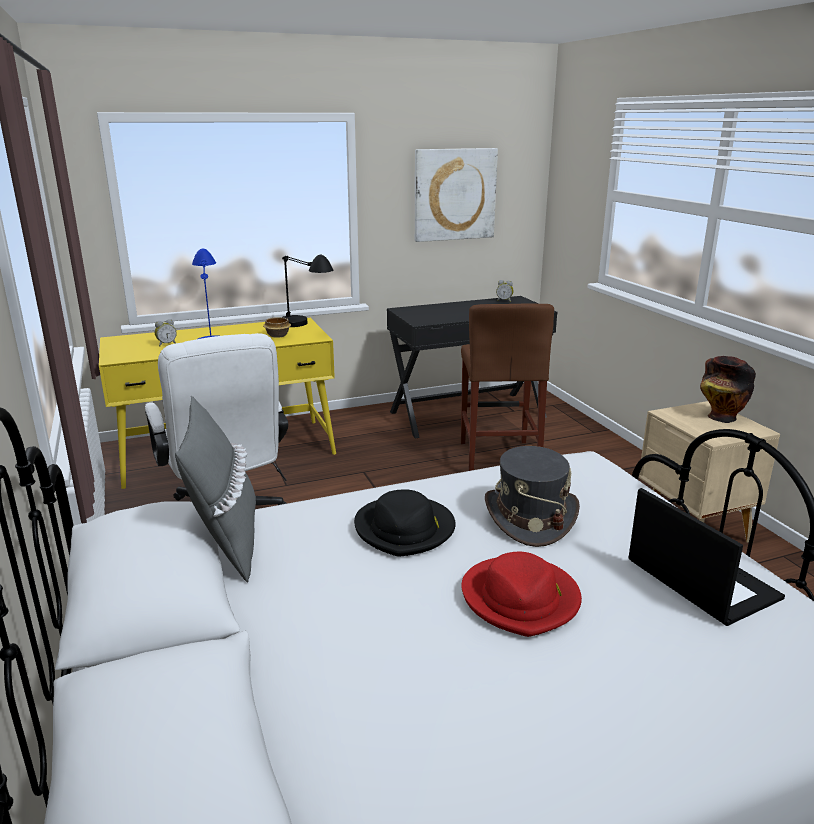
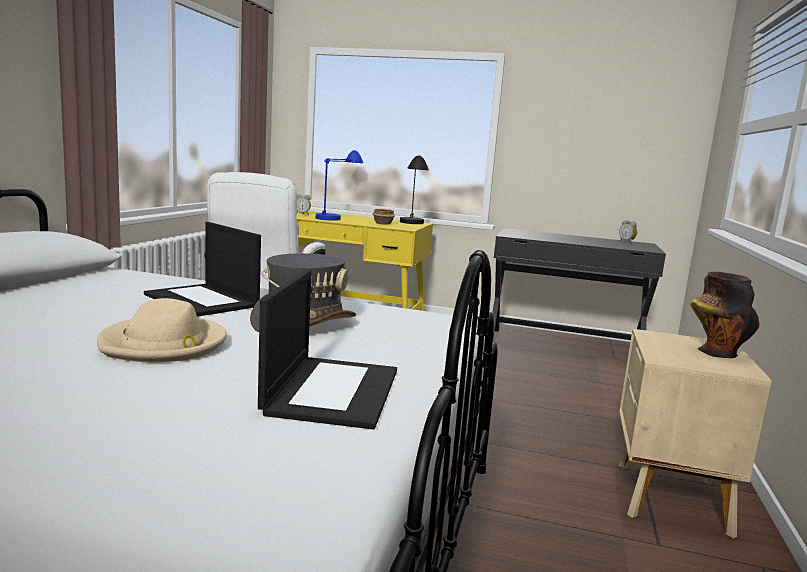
camera: 35 degrees right, 10 degrees down
(226, 543) = (96, 275): grey pillow -> none
(405, 529) = (203, 300): black hat -> laptop
(454, 194) = (597, 134): picture -> none
(498, 458) = (539, 381): brown stool -> none
(521, 599) = (164, 344): red hat -> beige hat

